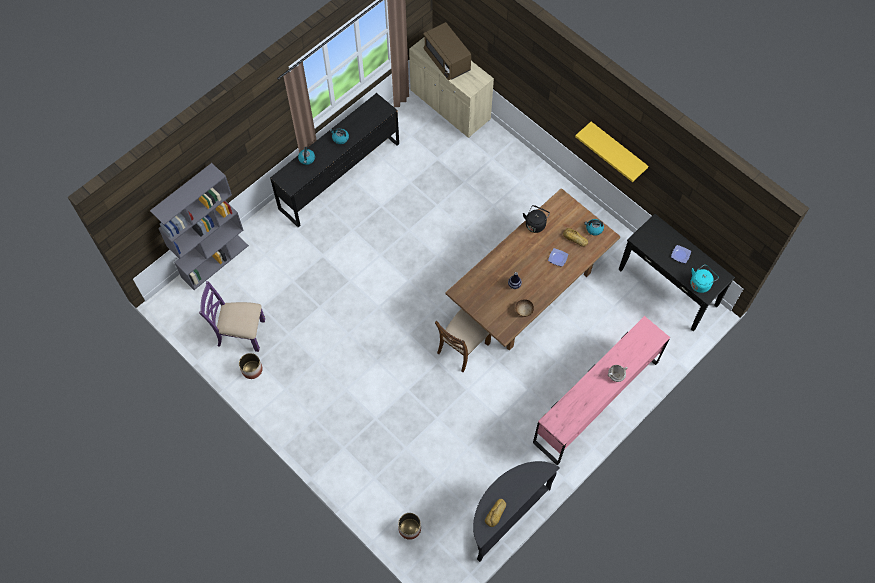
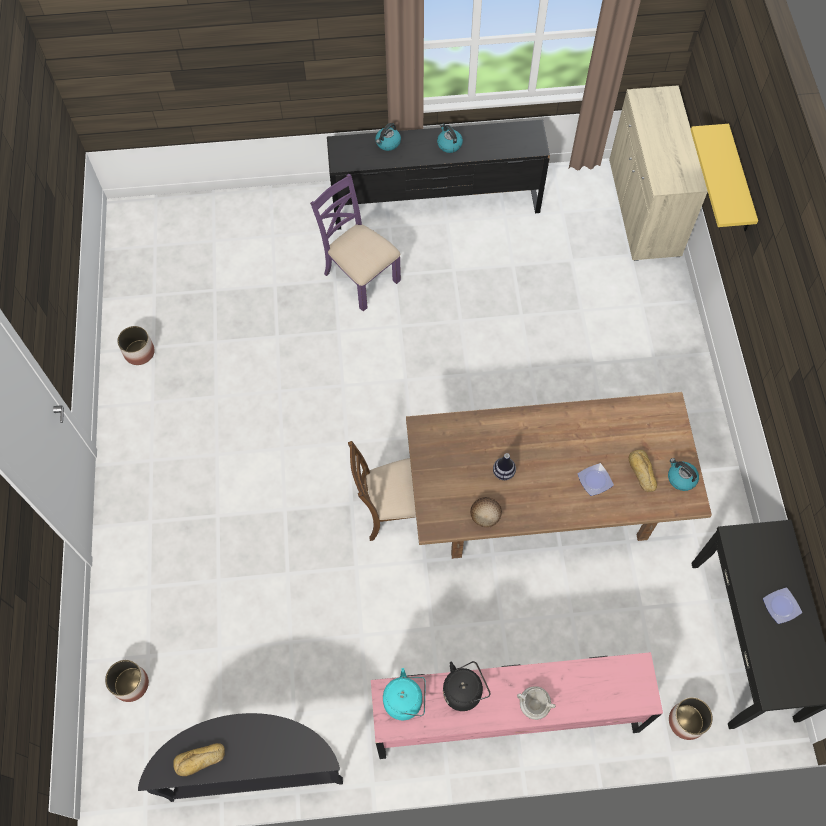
camera: 40 degrees right, 0 degrees up
(215, 261) = (214, 205): grey bookcase -> none
(240, 333) = (166, 302): purple chair -> purple chair (360, 277)
(447, 60) = (664, 132): brown microwave -> none
(535, 224) = (604, 414): black kettle -> black kettle (464, 690)
(618, 149) = (796, 385): yellow shelf -> yellow shelf (738, 181)
(673, 342) = (686, 721): none -> planter
(701, 283) = (777, 671): turquoise kettle -> turquoise kettle (406, 701)

